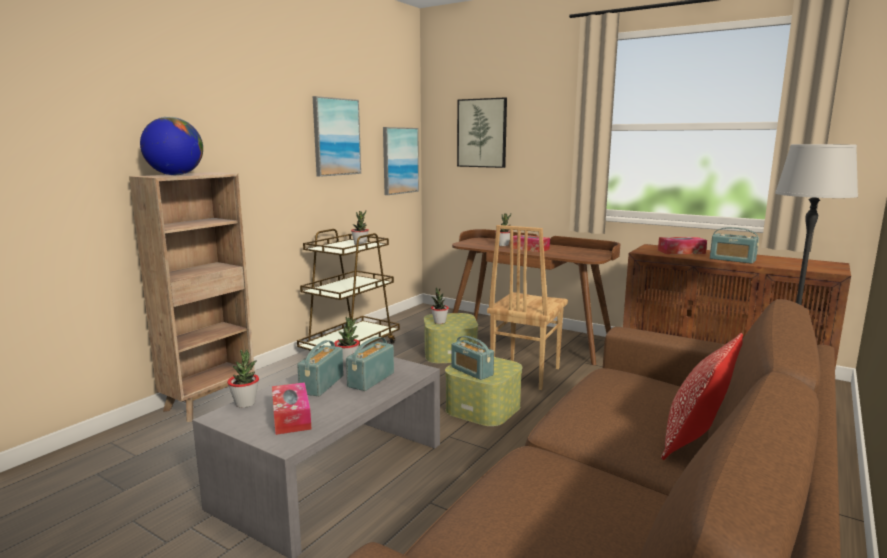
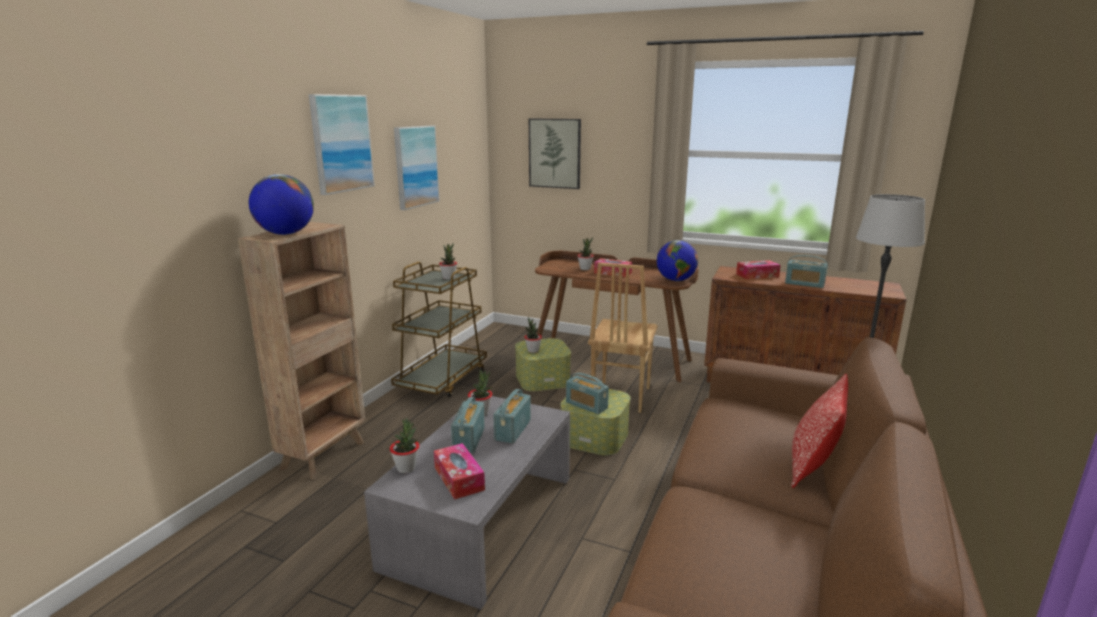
camera: 10 degrees left, 5 degrees up
(399, 160) = (471, 182): picture -> picture (341, 143)
(593, 256) = (675, 280): none -> globe

